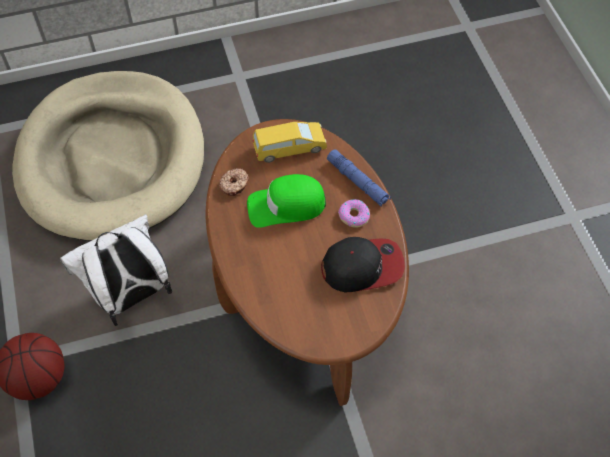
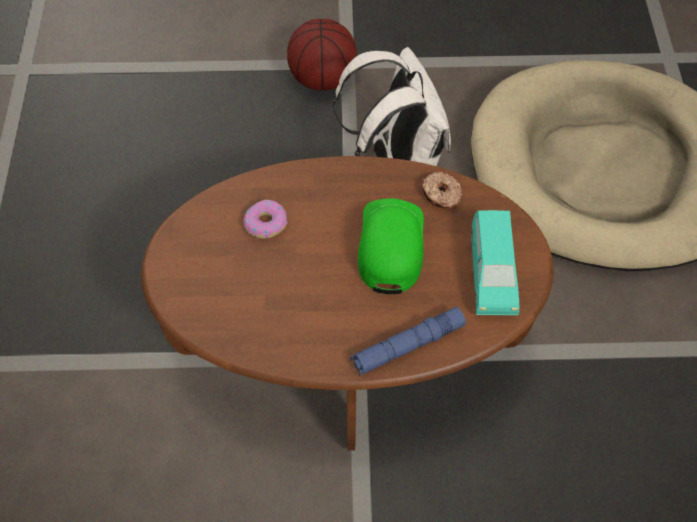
camera: 105 degrees right, 0 degrees up
(289, 147) = (492, 272): yellow toy car -> turquoise toy car
(354, 216) = (349, 324): donut -> donut (265, 223)
(362, 266) = (264, 313): cap -> none

